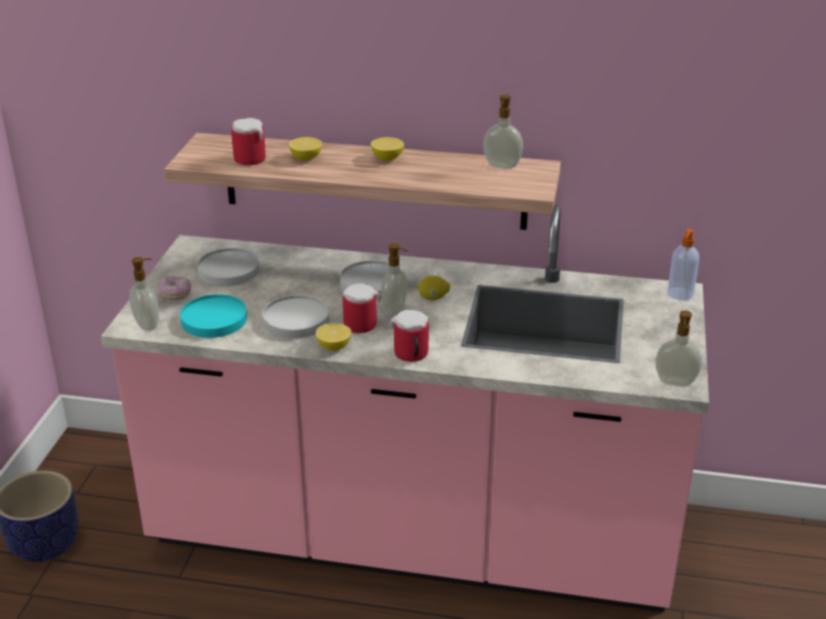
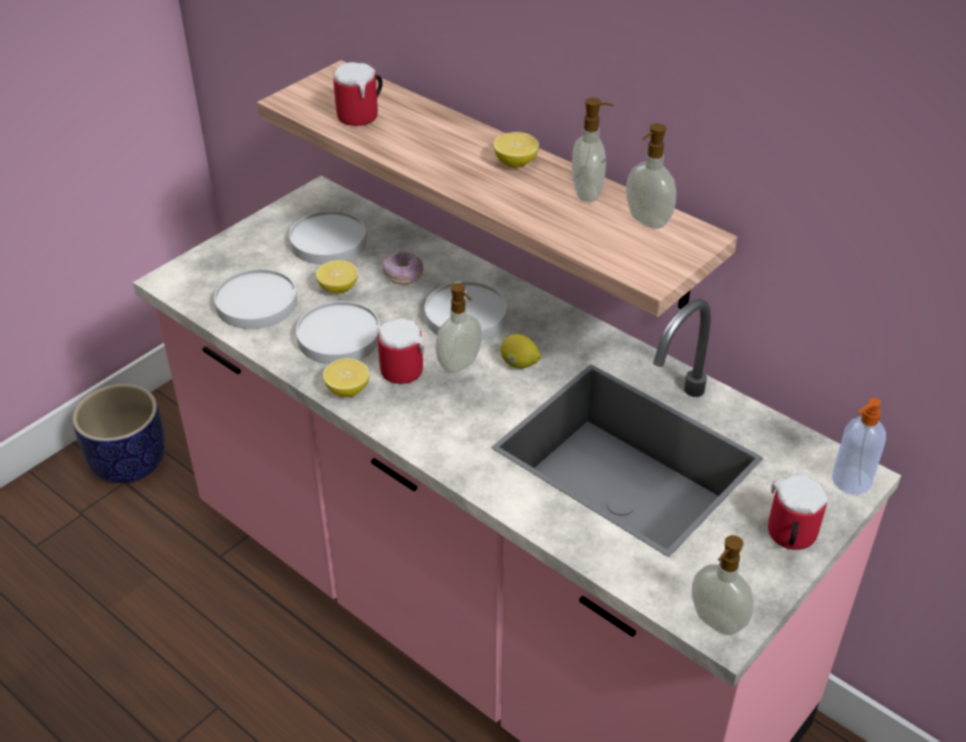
camera: 30 degrees right, 10 degrees up
(148, 324) = (187, 285): soap dispenser -> soap dispenser (588, 193)
(175, 294) = (247, 255): donut -> donut (403, 276)
(213, 320) = (256, 303): turquoise plate -> white plate
(306, 158) = (421, 133): lemon -> lemon (338, 288)
(410, 356) = (419, 438): mug -> mug (788, 537)

